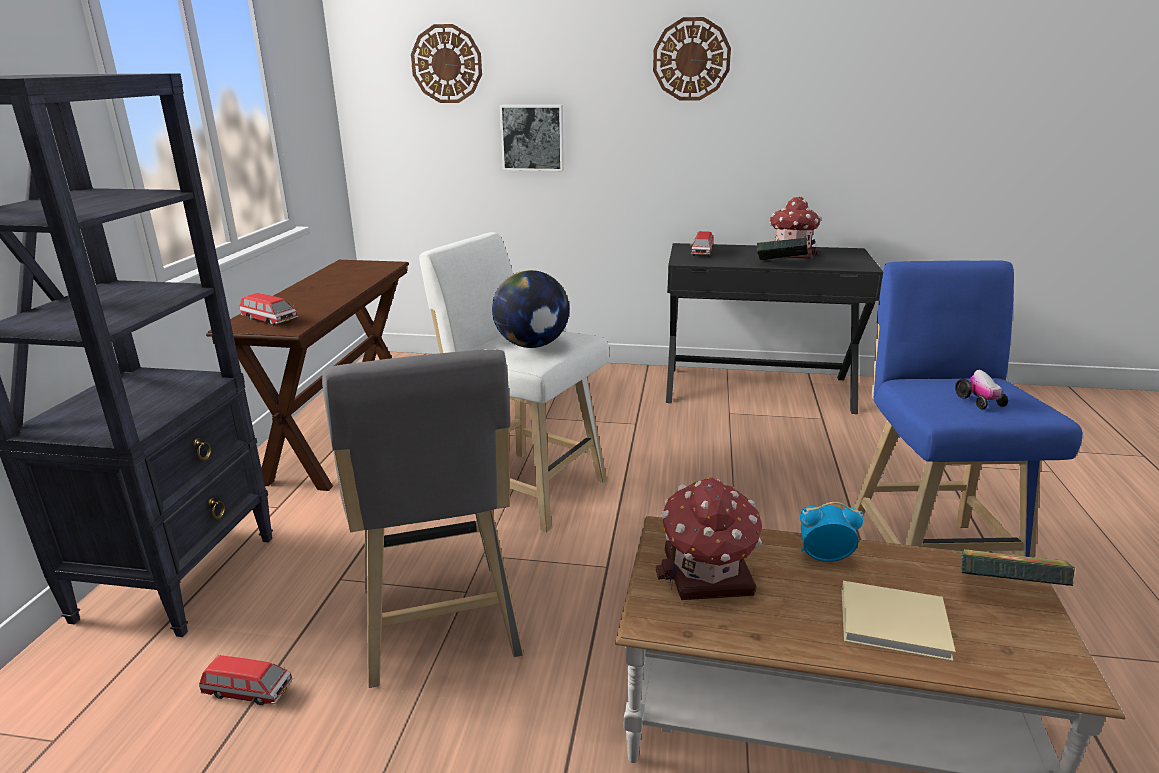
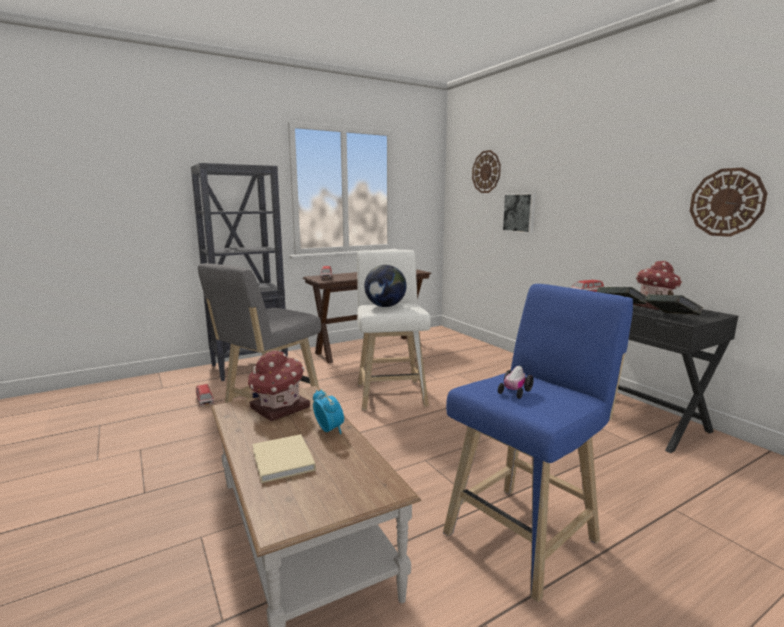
camera: 50 degrees right, 10 degrees down
(691, 59) = (610, 160): wall clock -> wall clock (726, 202)
(1007, 592) = (357, 490): book -> book (671, 317)

